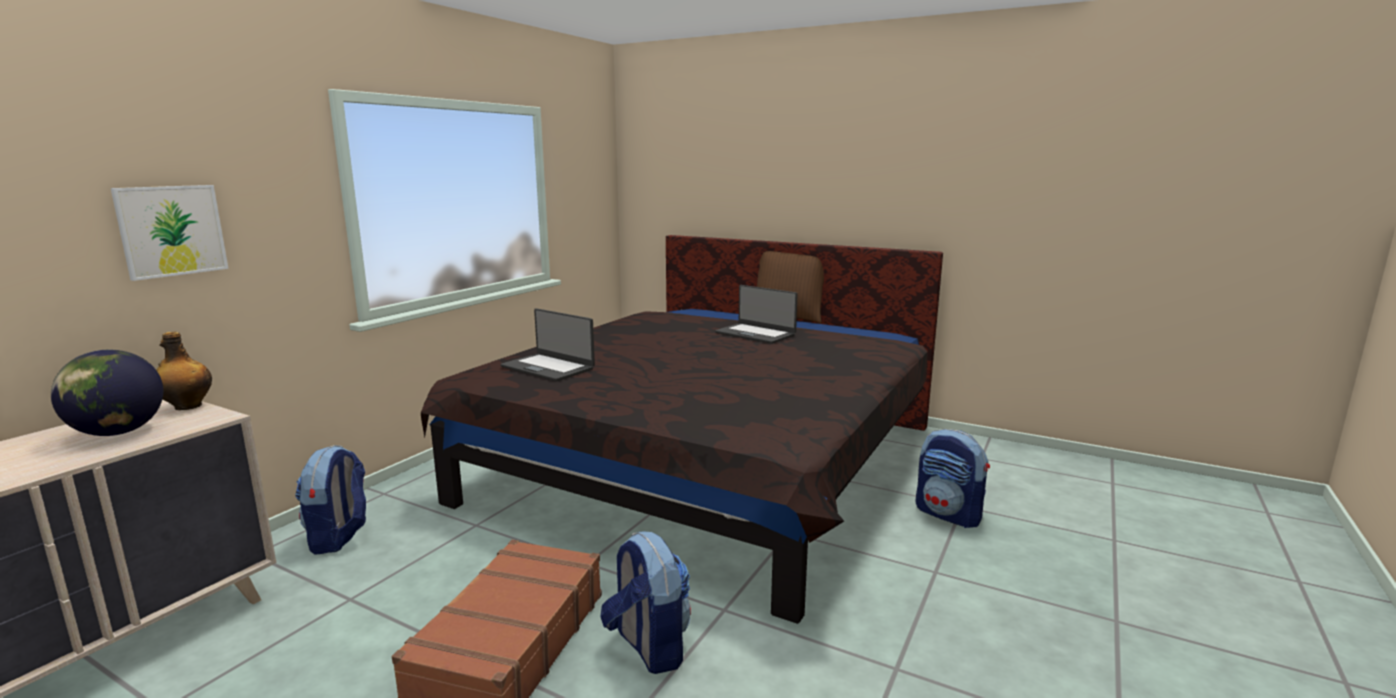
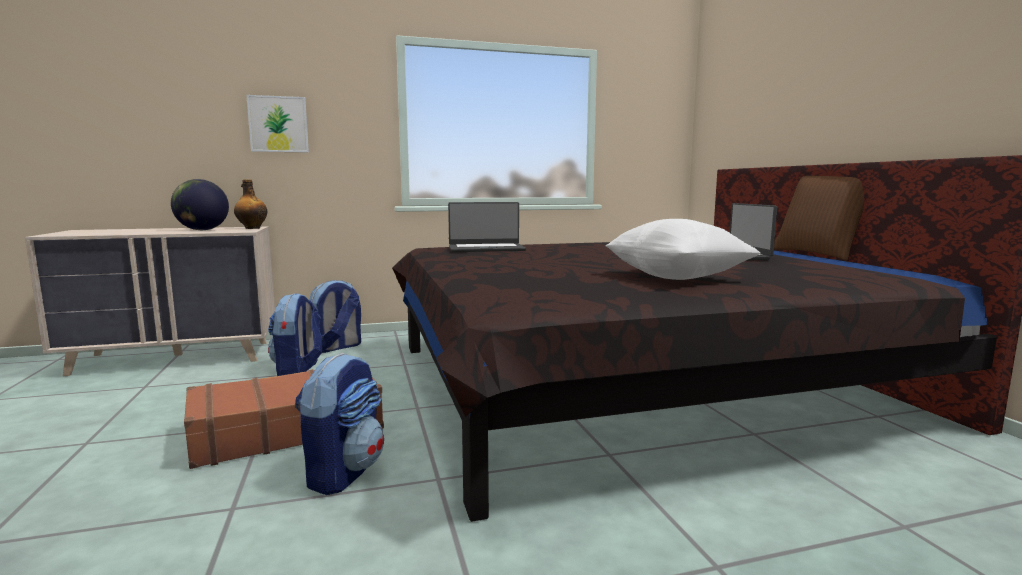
camera: 45 degrees right, 5 degrees down
(548, 367) = (486, 249): laptop -> laptop turned 90 degrees counterclockwise
(804, 377) = (676, 278): none -> white pillow
(949, 514) = (861, 525): backpack -> backpack (298, 370)

